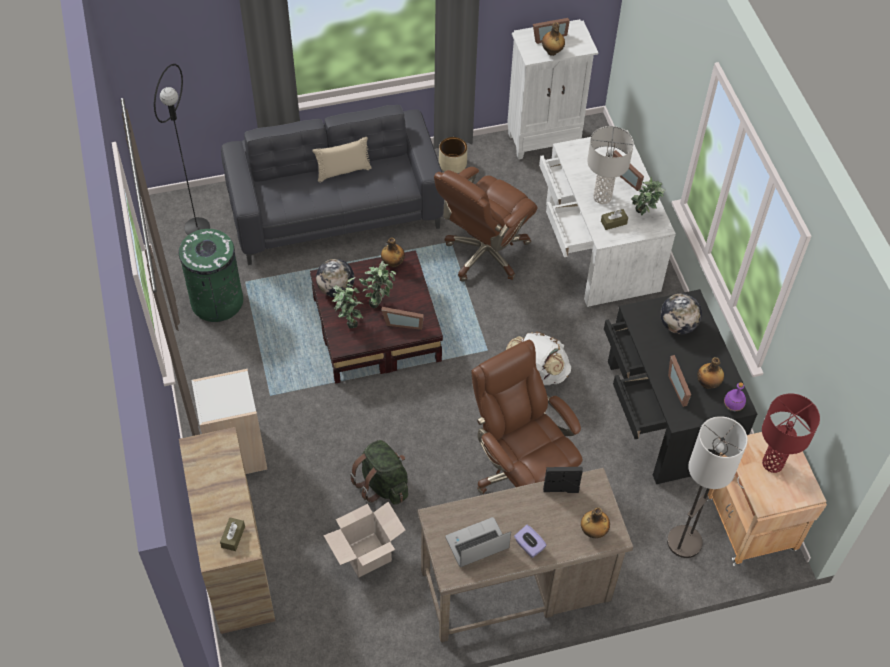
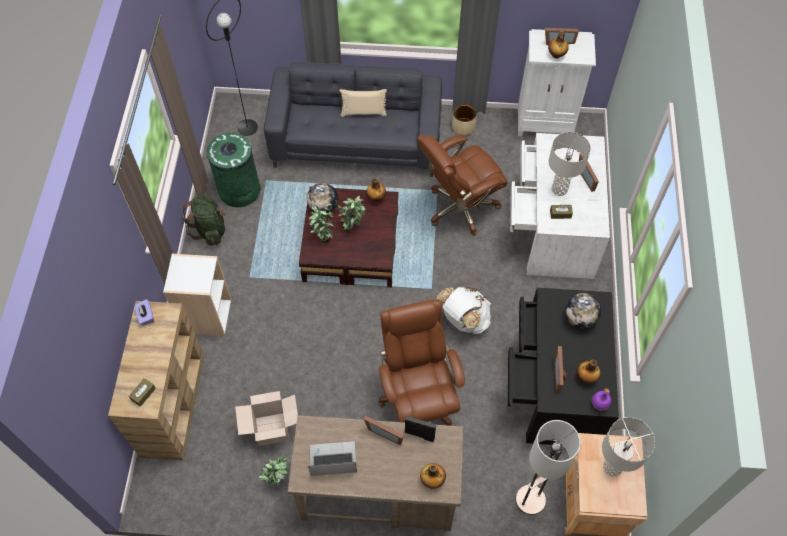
camera: 20 degrees right, 5 degrees up
(383, 484) = (307, 375): green backpack -> green backpack (210, 229)
(403, 322) = (365, 249): picture frame -> picture frame (385, 431)
(529, 546) = (374, 475): purple tissue box -> purple tissue box (146, 316)
(644, 215) = (589, 214): potted plant -> potted plant (278, 479)
(772, 463) = (612, 467): red table lamp -> white table lamp

